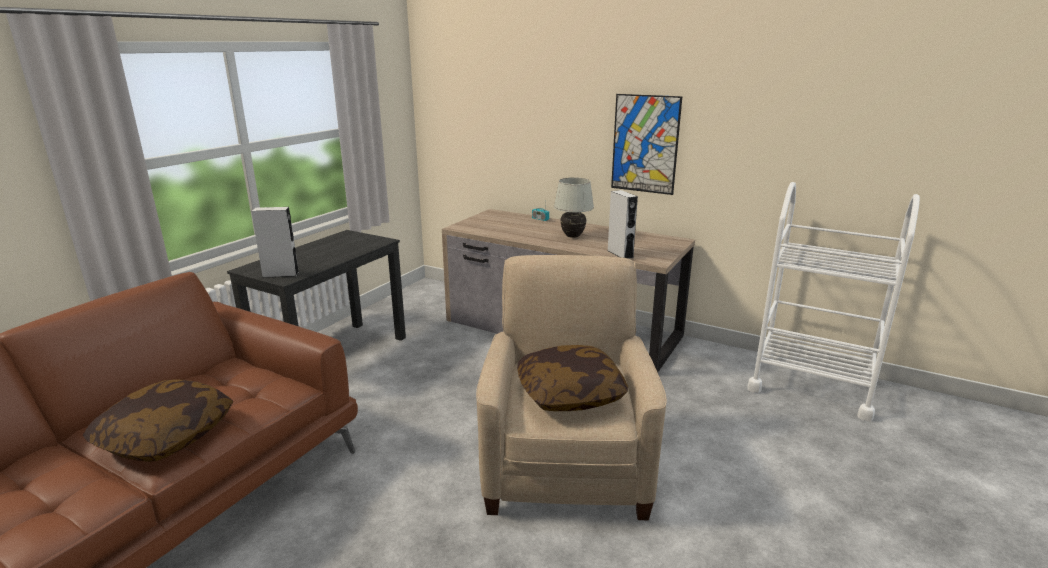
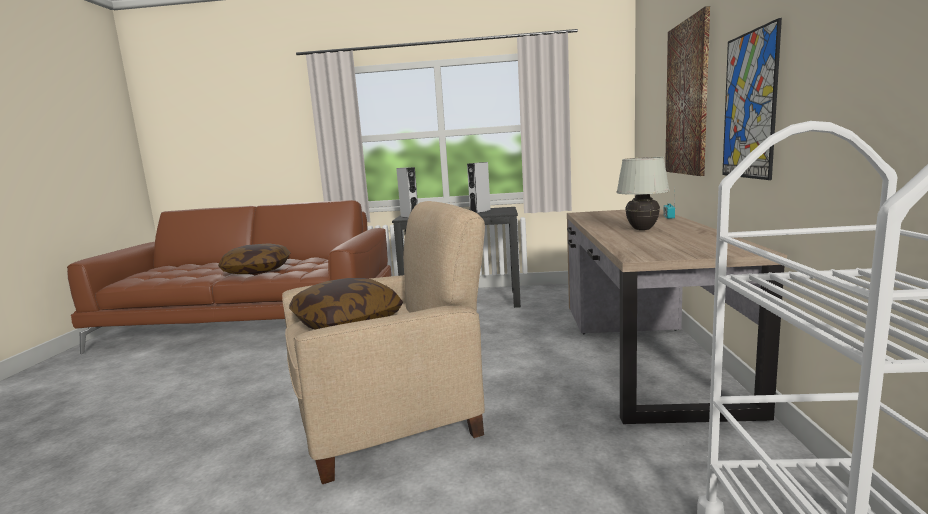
camera: 65 degrees right, 10 degrees down
(545, 122) = (687, 99): none -> picture
(620, 254) = (626, 246): grey speaker -> grey speaker (480, 211)

